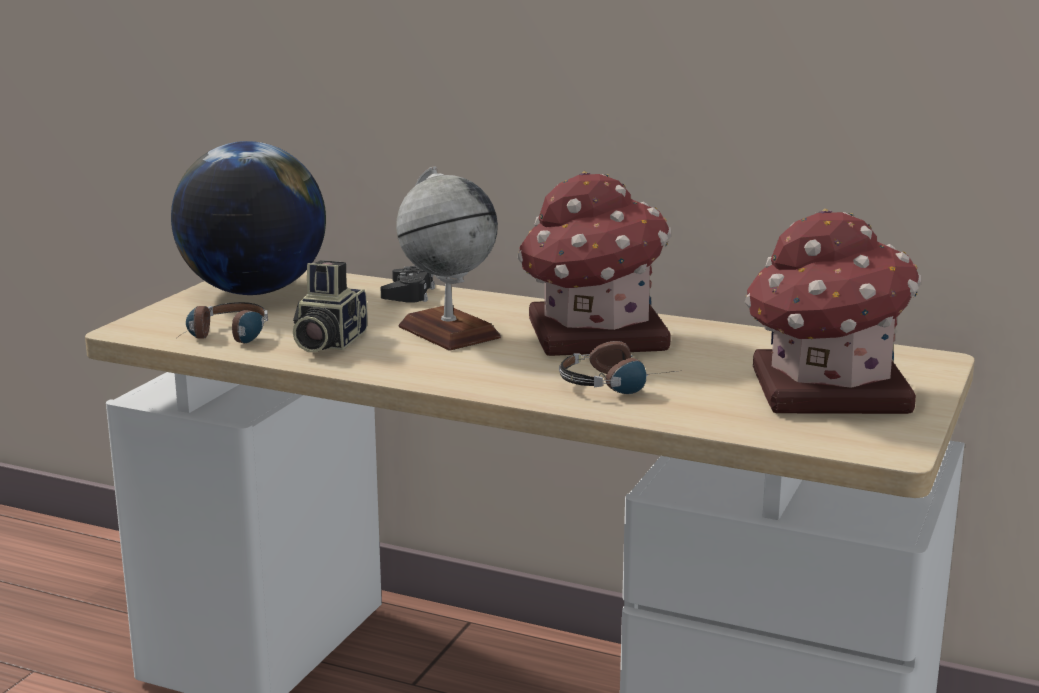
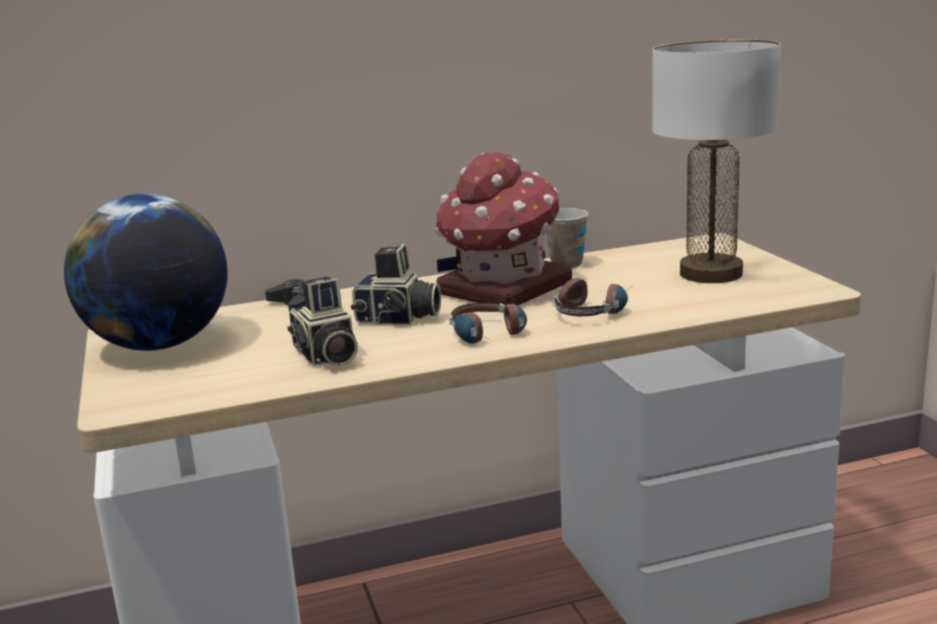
camera: 40 degrees left, 0 degrees up
(225, 338) = (230, 383): headphones -> headphones (491, 336)
(448, 332) = (398, 319): globe -> camera
(714, 333) = (566, 264): none -> cup
(825, 392) = (711, 274): toy house -> table lamp

